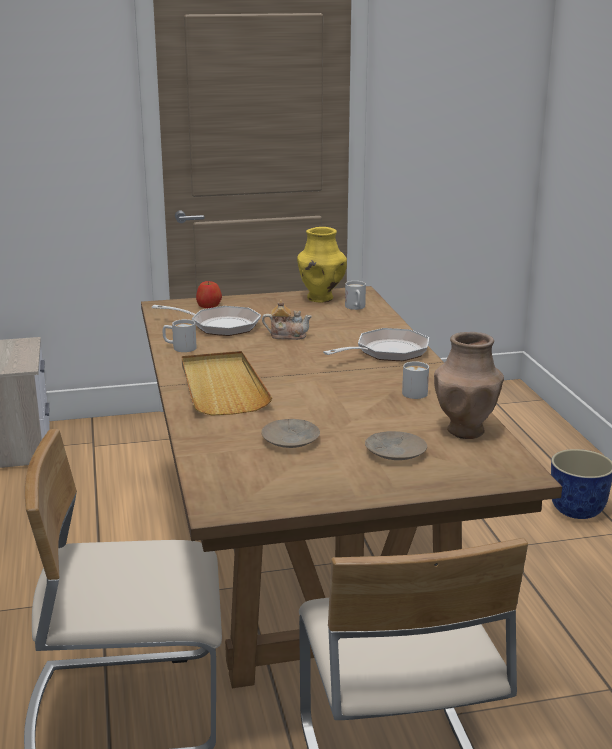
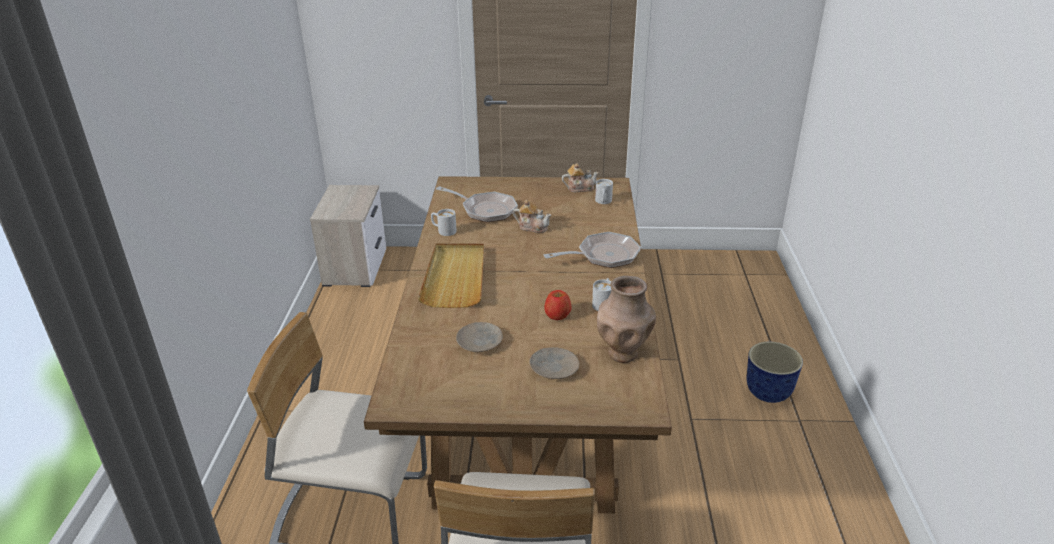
camera: 15 degrees right, 10 degrees up
(209, 305) = (487, 187): apple -> apple (557, 314)
(320, 298) = (579, 188): yellow vase -> teapot

